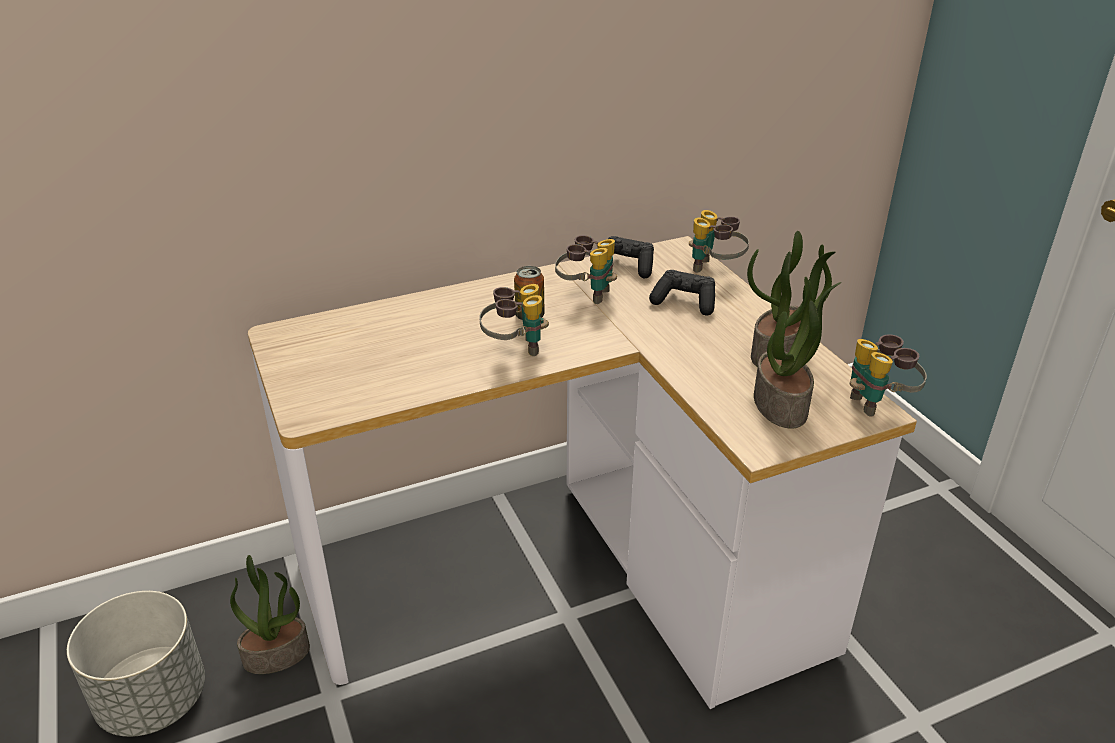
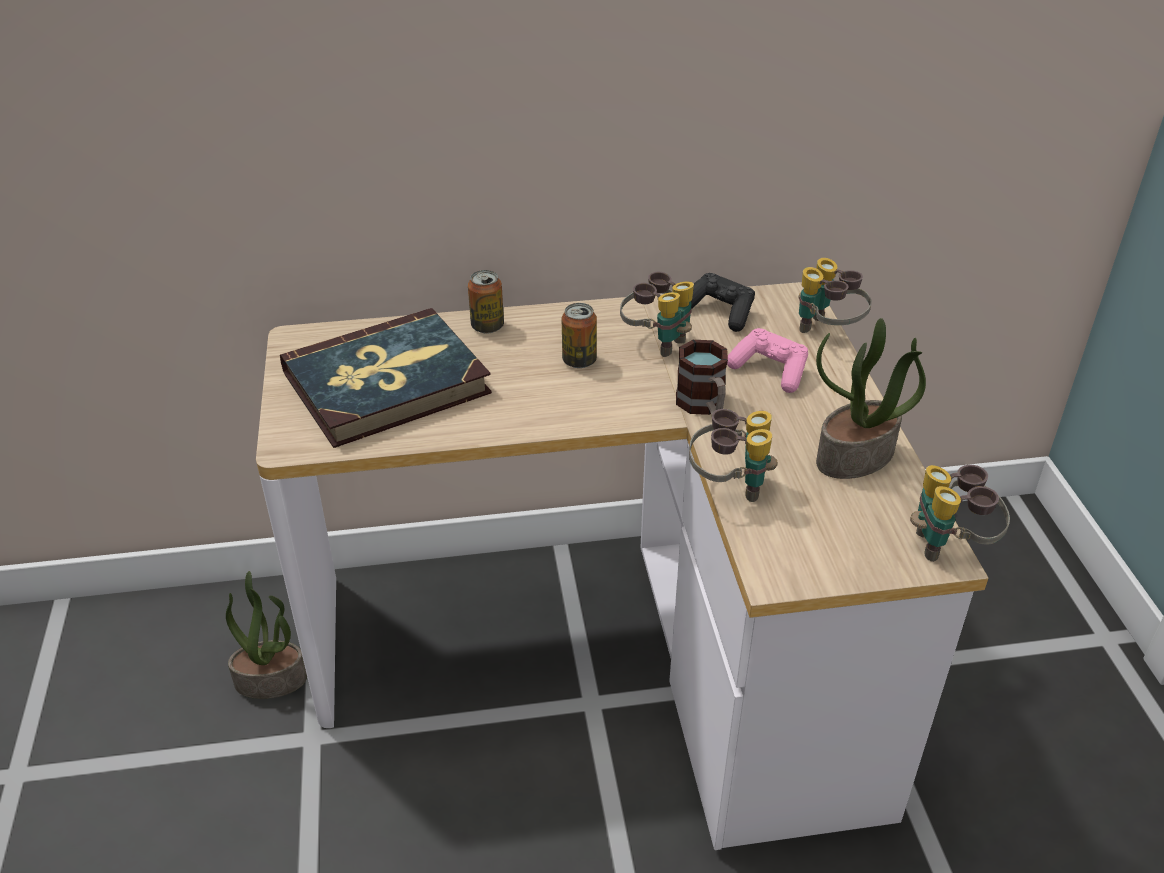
camera: 15 degrees right, 5 degrees up
(153, 700) = (138, 702): grey planter -> none
(373, 356) = (387, 383): none -> book
(441, 301) = (487, 326): none -> can
(515, 348) = (545, 400): binoculars -> binoculars (729, 486)
(645, 334) = (704, 406): none -> mug
(685, 302) = (770, 371): black game controller -> pink game controller
(782, 405) = (827, 526): potted plant -> none

